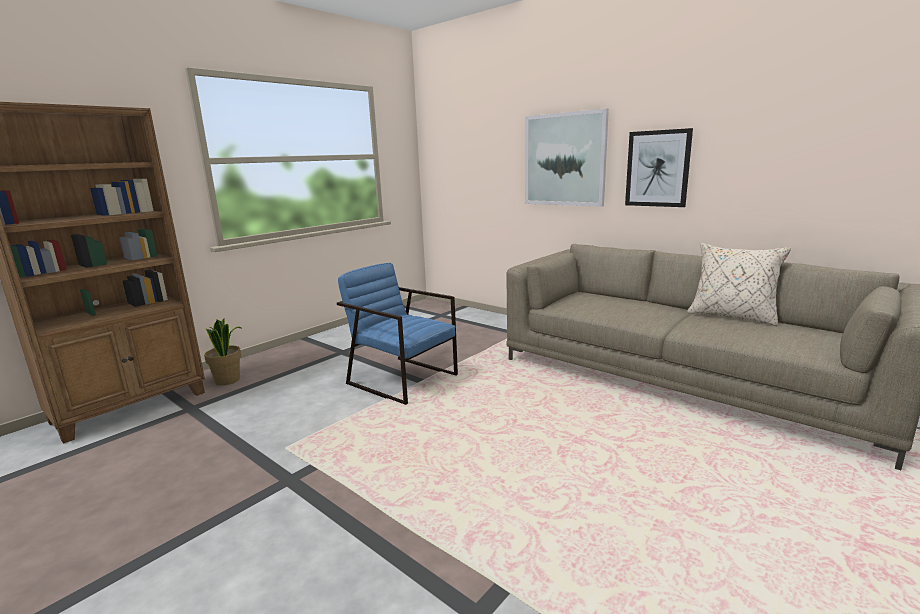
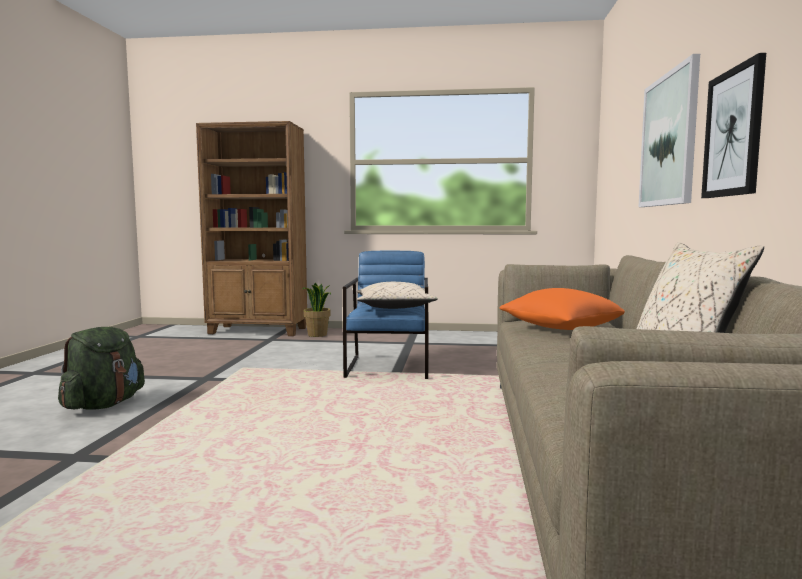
camera: 55 degrees right, 10 degrees down
(293, 577) = (103, 405): none -> green backpack
(416, 322) = (394, 307): none -> beige pillow
(598, 304) = (562, 329): none -> orange pillow

